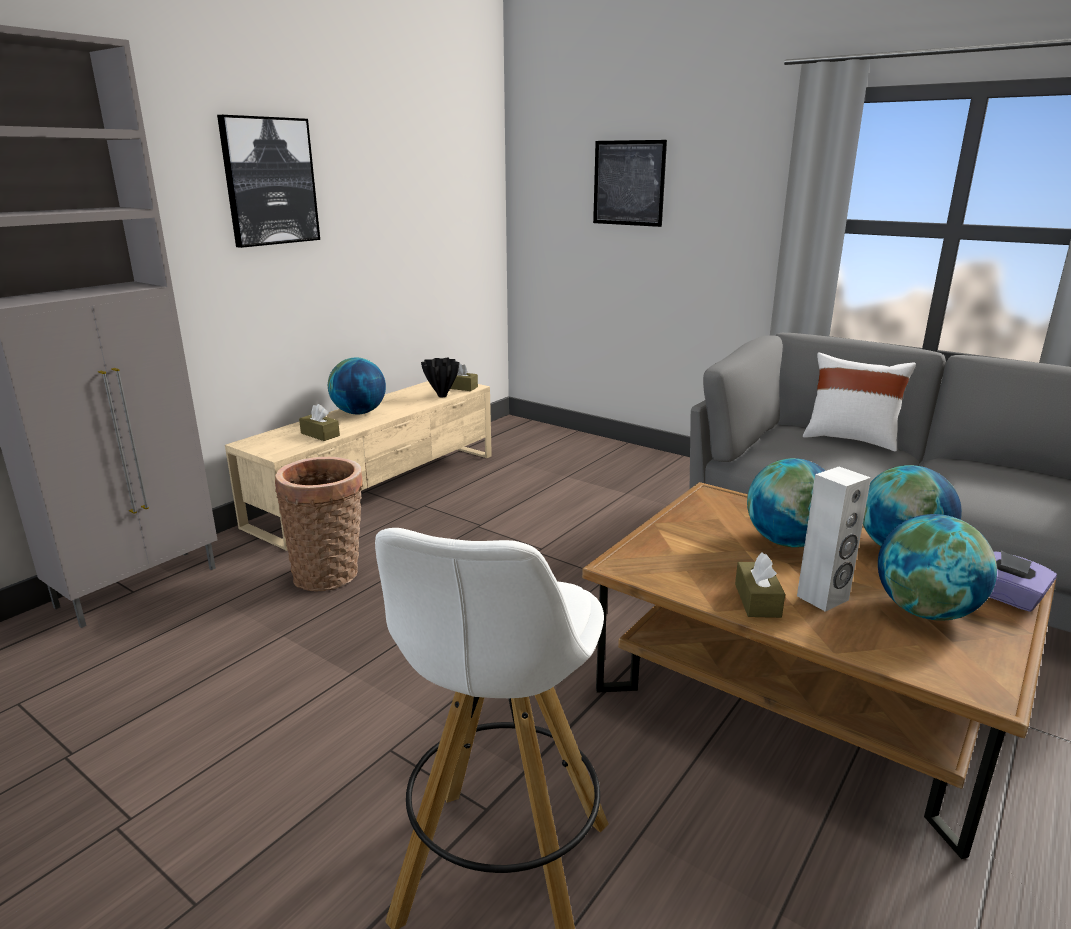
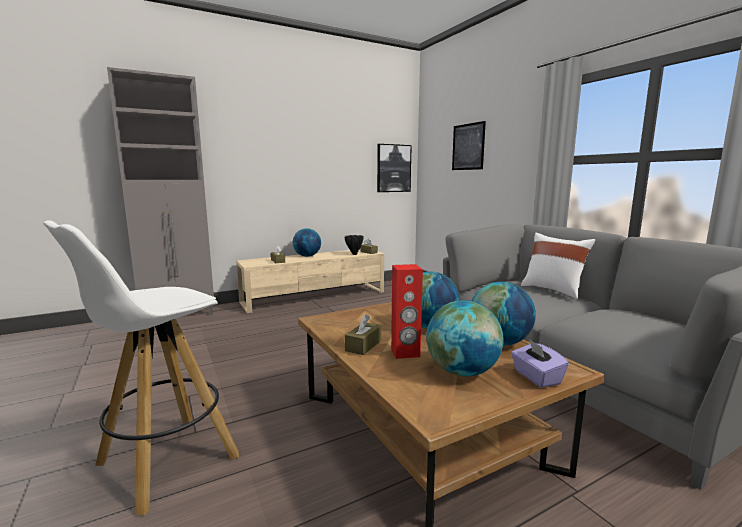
camera: 25 degrees right, 10 degrees down
(270, 181) = (274, 143): picture -> picture (393, 168)
(330, 574) = (253, 324): basket -> none
(823, 598) = (405, 353): white speaker -> red speaker

